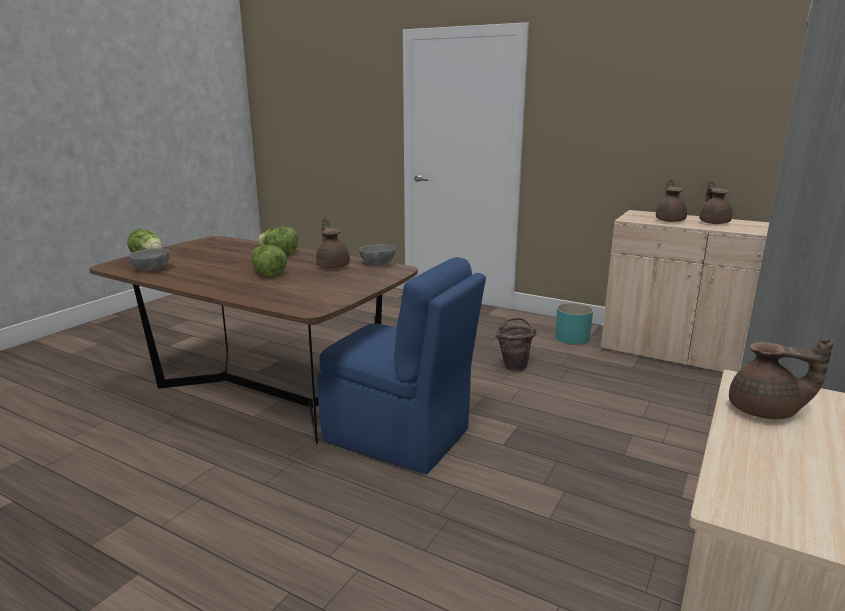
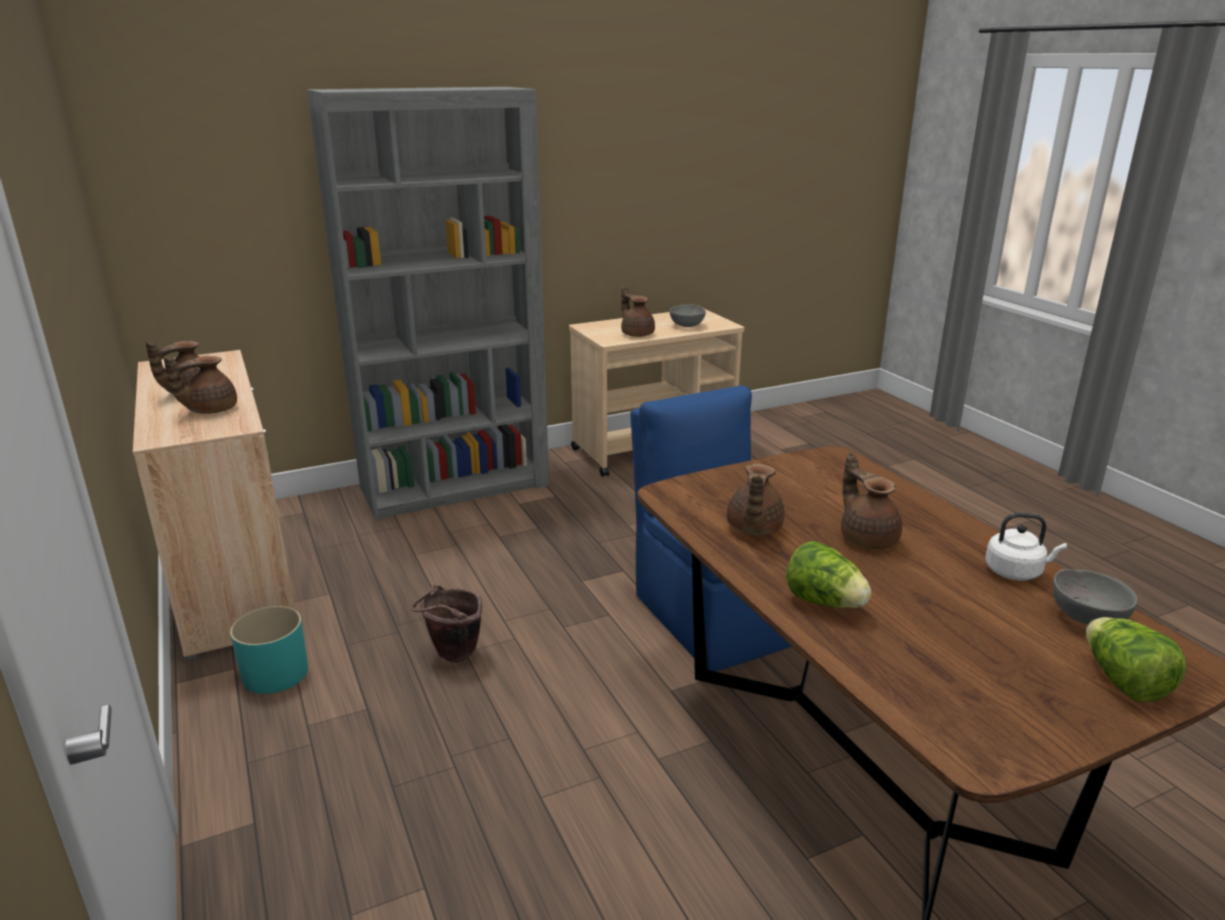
camera: 145 degrees left, 5 degrees up
(181, 277) = (1016, 572): none -> white kettle
(267, 274) = (867, 537): lettuce -> brown teapot
(377, 264) = (684, 512): grey bowl -> grey bowl (688, 326)

